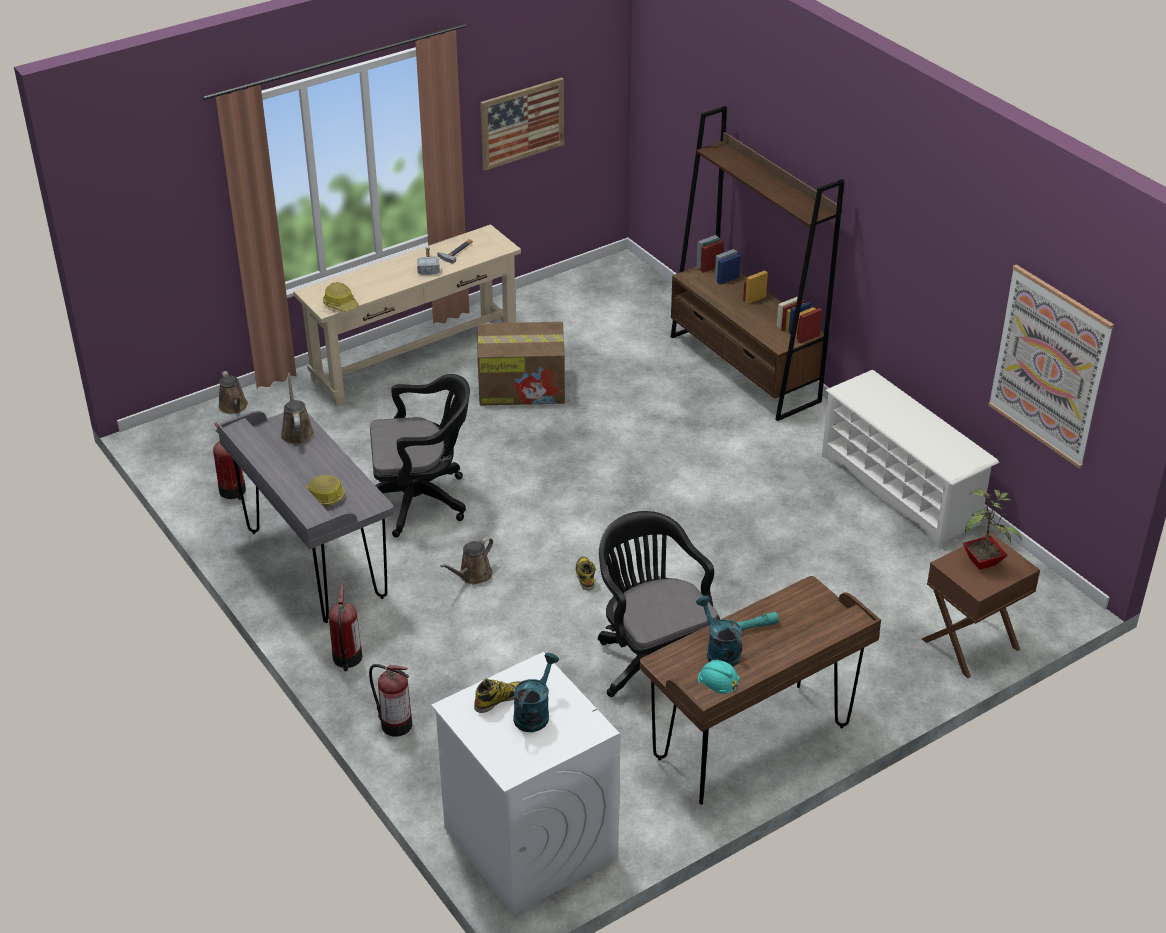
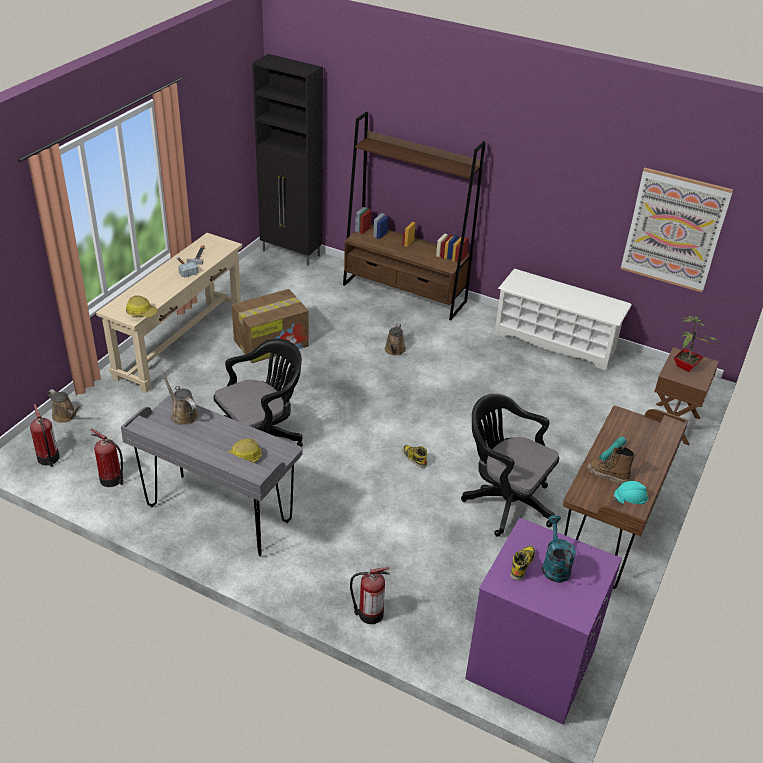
camera: 30 degrees left, 0 degrees up
(347, 659) = (296, 577): fire extinguisher -> fire extinguisher (48, 459)
(473, 575) = (339, 483): brown watering can -> brown watering can (394, 350)
(522, 123) = (212, 153): picture -> none
(529, 842) = (529, 664): white washing machine -> purple washing machine
(636, 279) = (291, 253): none -> black cabinet
(719, 652) = (607, 476): turquoise watering can -> boot

